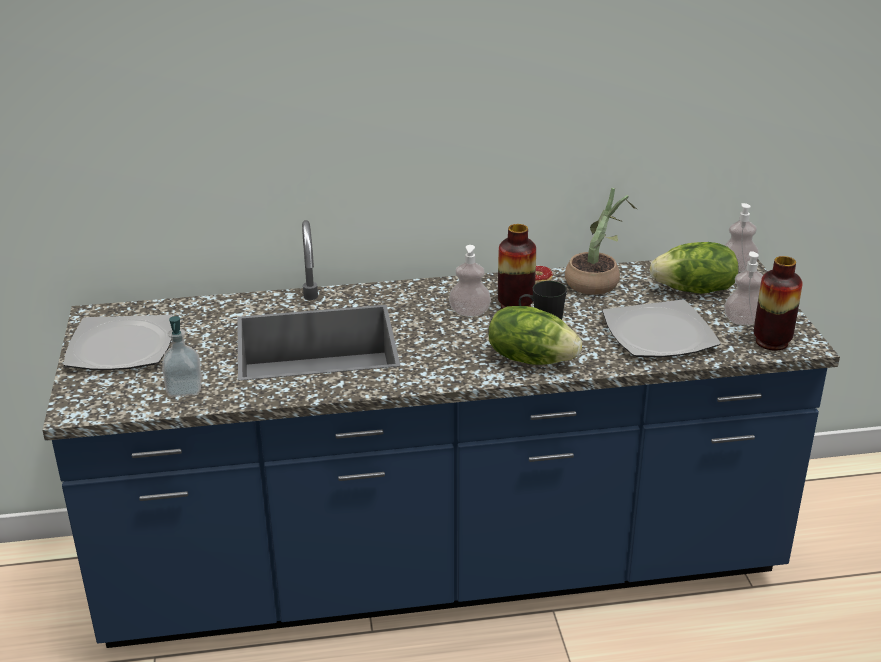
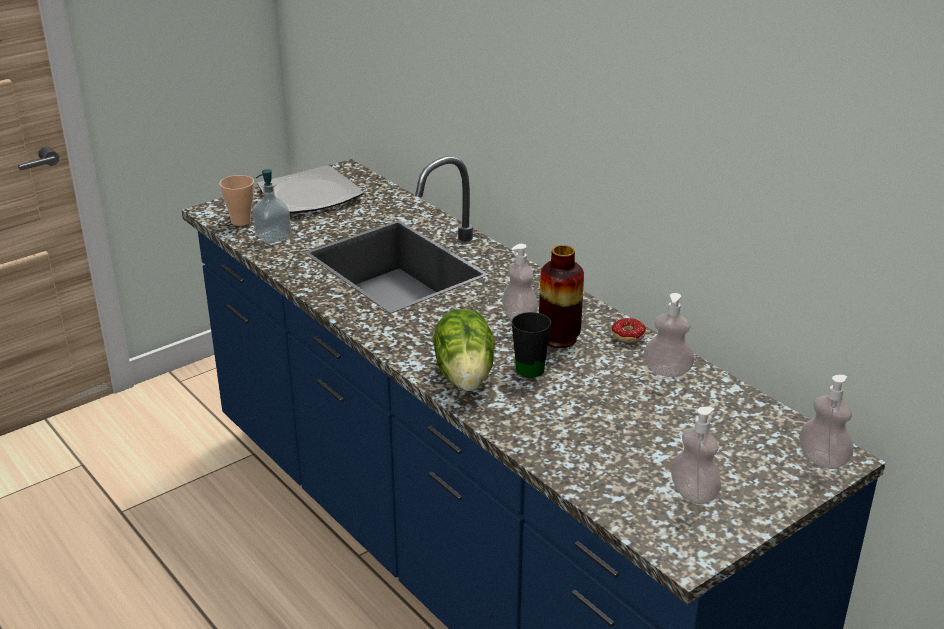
camera: 60 degrees right, 0 degrees up
(125, 399) = (241, 221): none -> cup
(597, 282) = (667, 371): potted plant -> soap dispenser
(658, 334) = (595, 439): plate -> none
(694, 290) = (726, 440): lettuce -> none
(771, 342) = (664, 526): vase -> none

